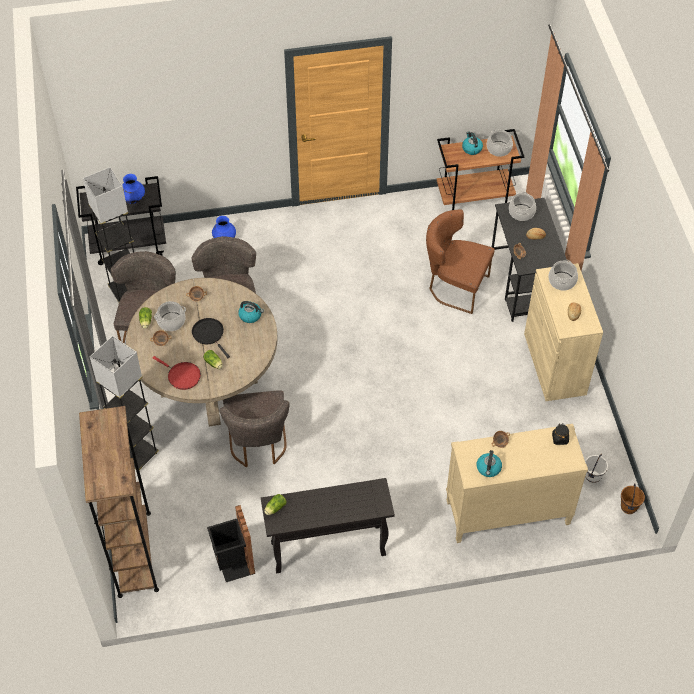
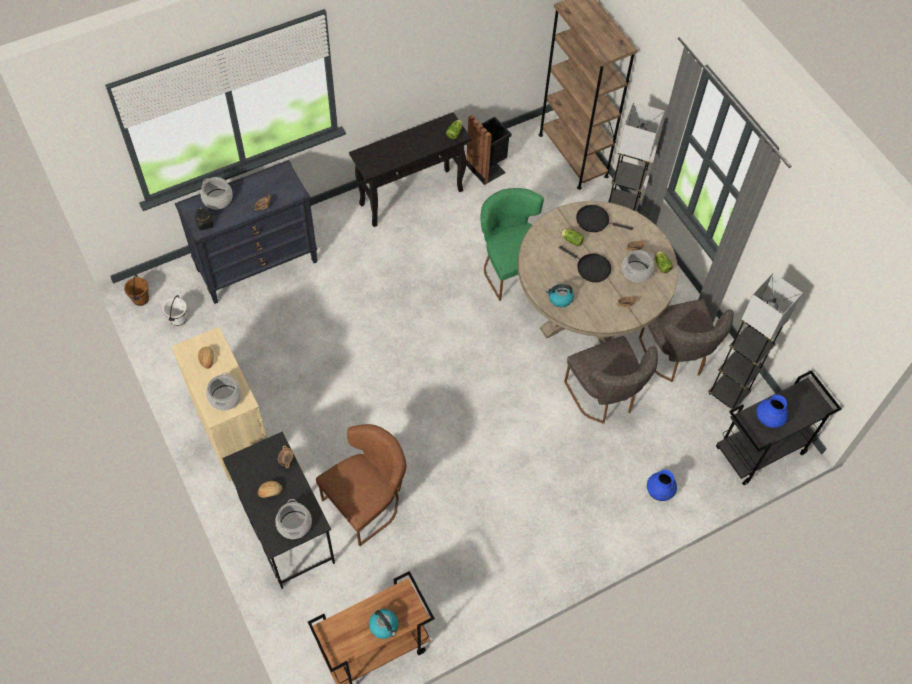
camera: 160 degrees right, 5 degrees up
(182, 376) = (595, 221): red frying pan -> black frying pan
(258, 445) = (511, 268): grey chair -> green chair
(454, 286) = (367, 502): brown chair -> brown chair turned 45 degrees counterclockwise
(488, 468) = (269, 181): kettle -> none
(499, 149) = (346, 637): cooking pot -> cooking pot (217, 199)
(507, 513) = (257, 265): beige dresser -> black dresser

